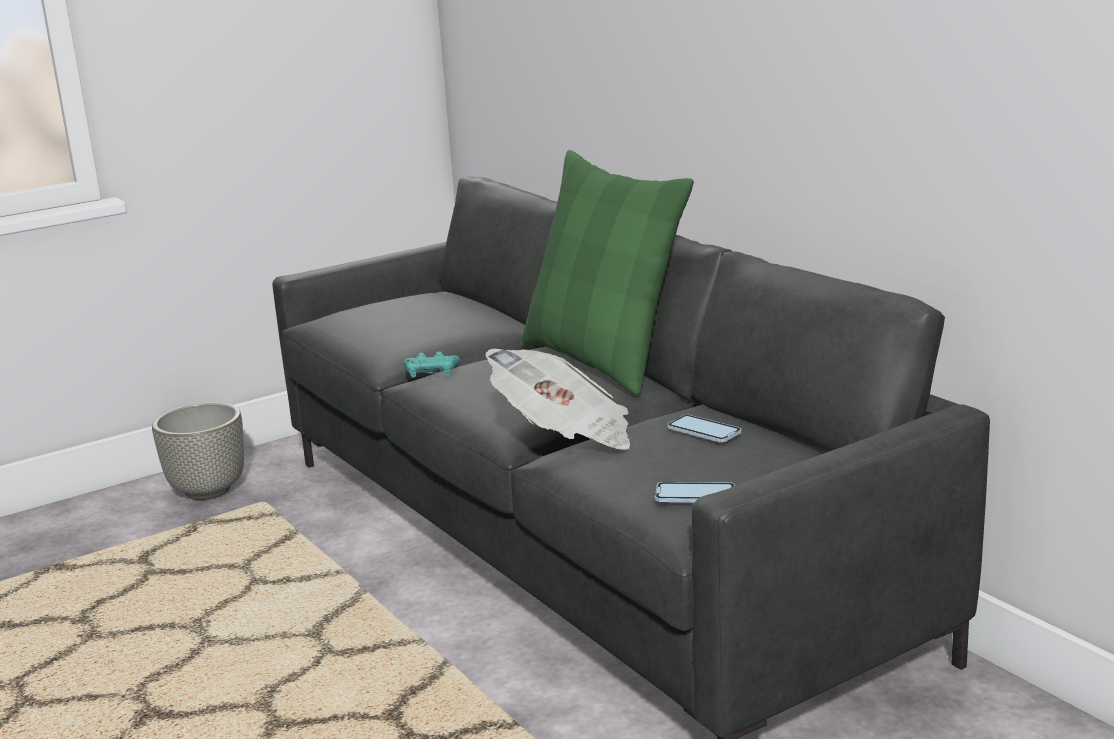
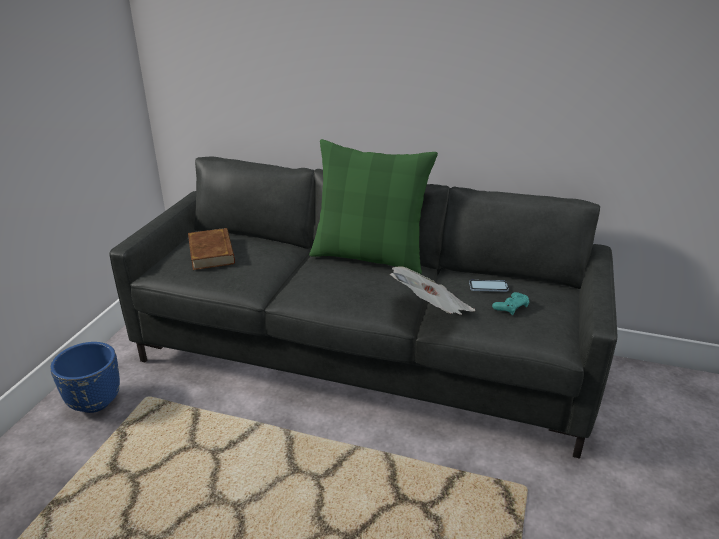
camera: 40 degrees left, 10 degrees up
(207, 491) = (94, 403): grey planter -> blue planter
(402, 311) = (212, 252): none -> brown book
(431, 372) = (294, 290): turquoise game controller -> turquoise game controller (511, 307)
(695, 495) = (543, 326): phone -> none

